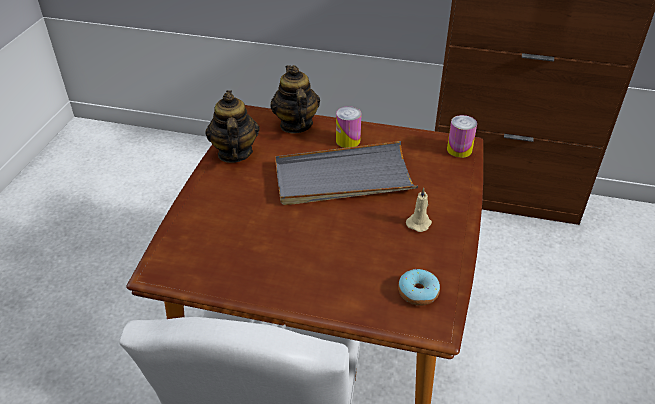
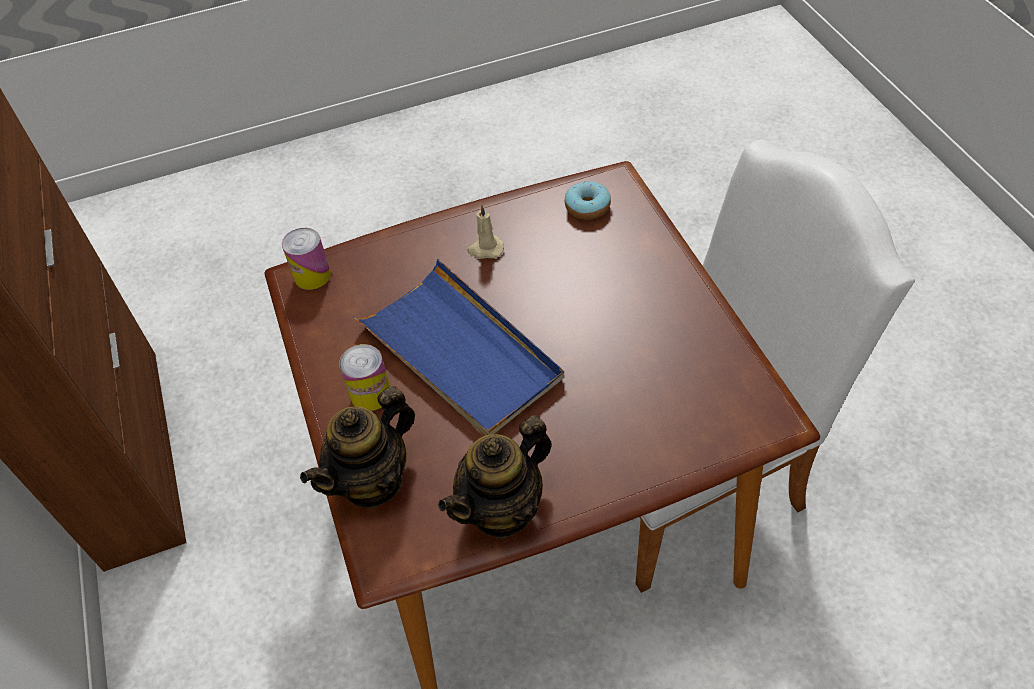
camera: 120 degrees left, 10 degrees up
(343, 178) = (460, 352): grey tray -> blue tray

